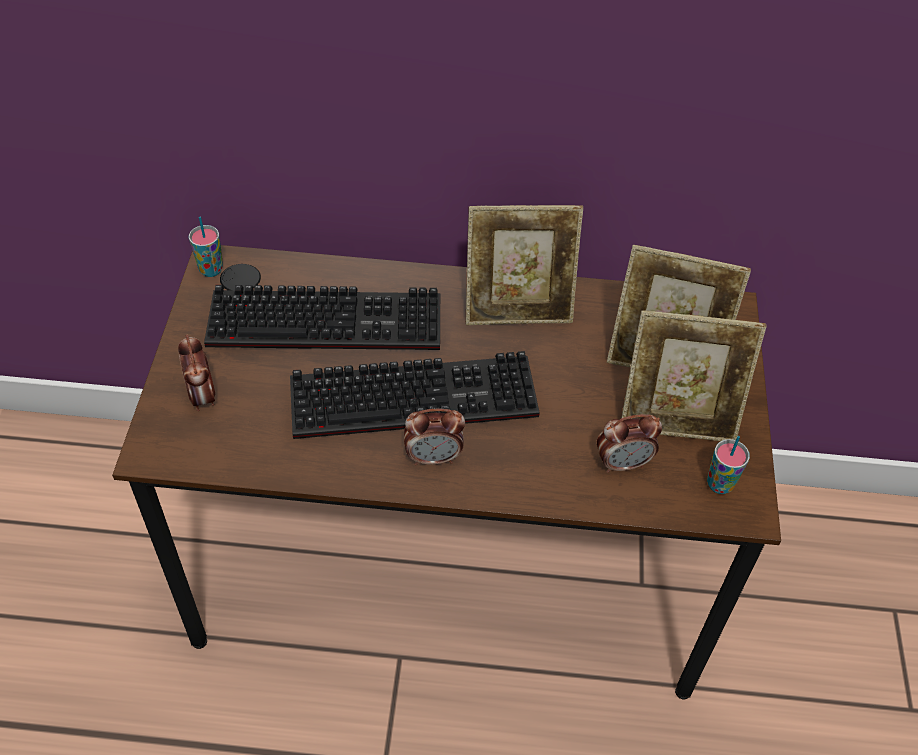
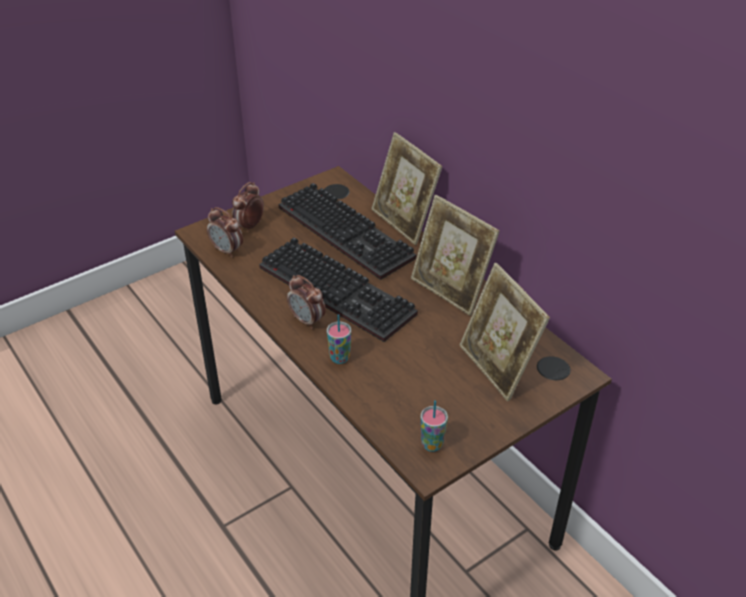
camera: 50 degrees right, 10 degrees down
(211, 270) = (328, 180): cup -> cup (339, 358)
(623, 463) = (394, 394): alarm clock -> alarm clock (227, 250)
(677, 419) = (457, 399): picture frame -> picture frame (404, 222)

